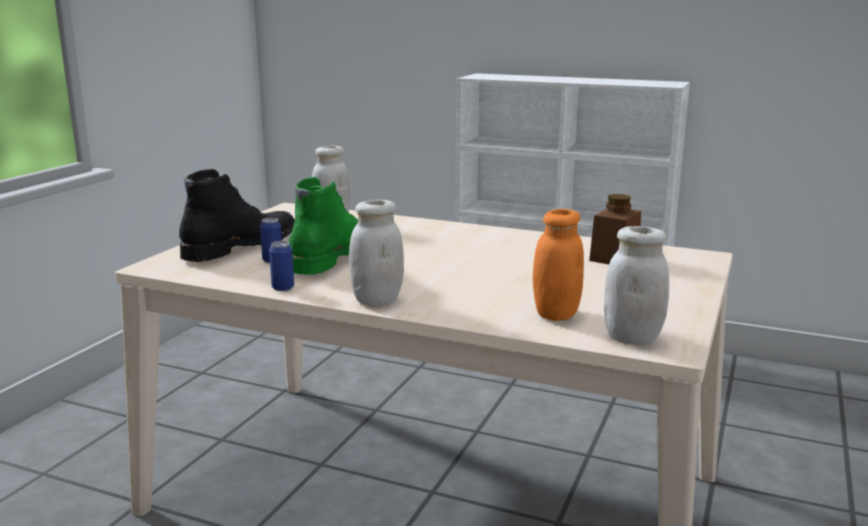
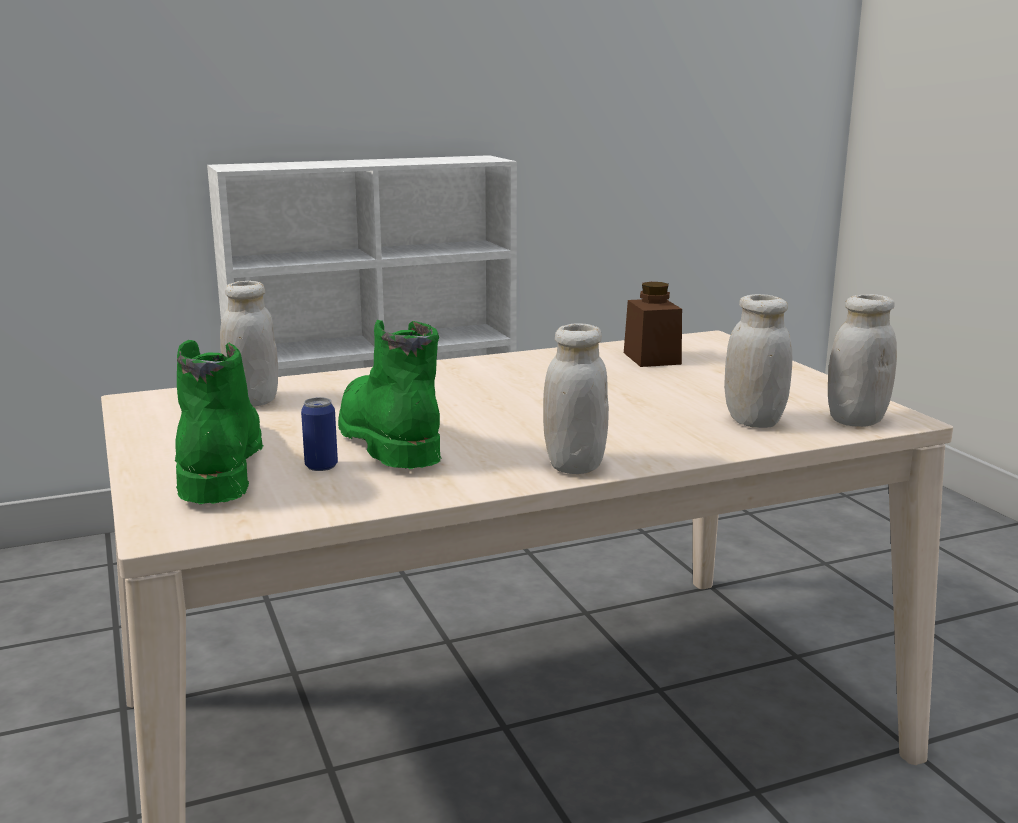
camera: 45 degrees left, 0 degrees up
(240, 246) = (218, 464): black boot -> green boot
(283, 288) = (435, 490): can -> none
(556, 314) = (753, 421): orange jar -> white jar

